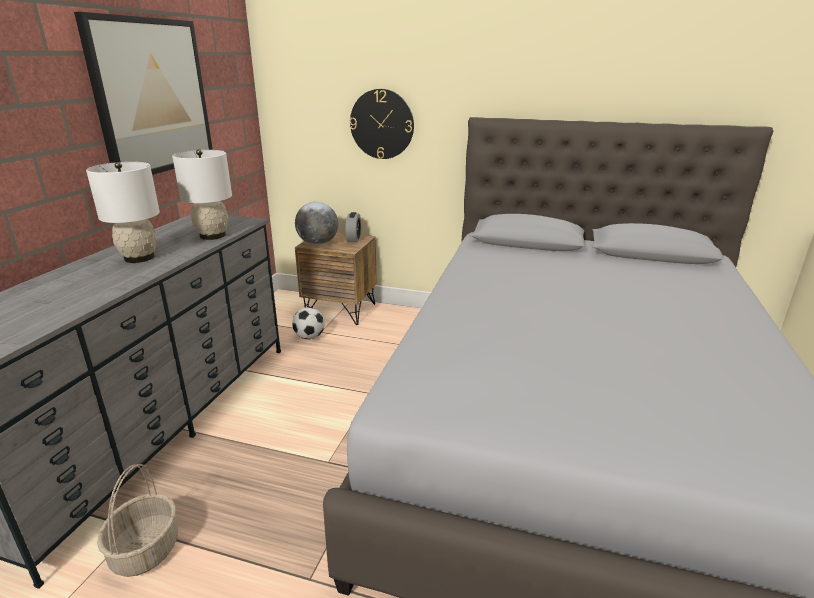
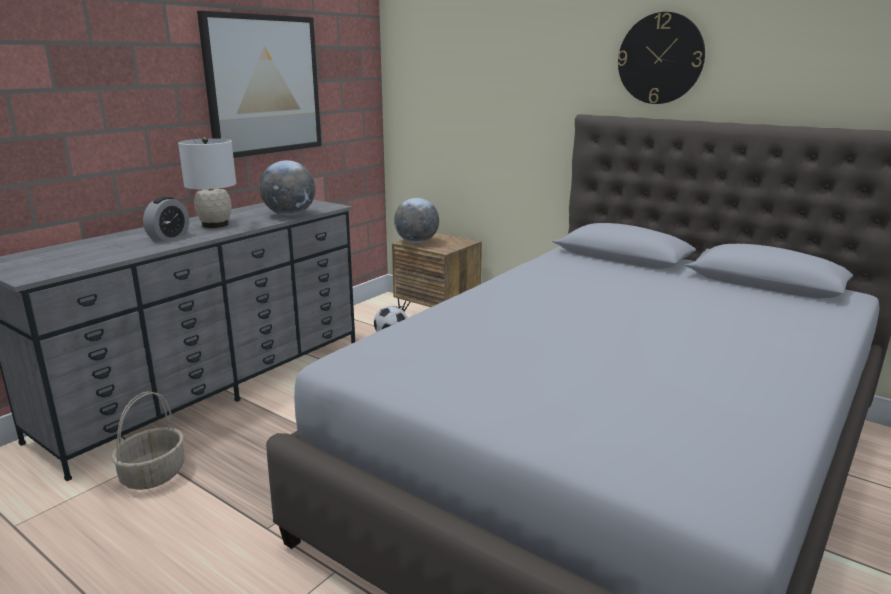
camera: 20 degrees right, 5 degrees down
(213, 236) = (289, 214): white table lamp -> globe
(354, 239) = (456, 241): alarm clock -> alarm clock (169, 237)
(382, 124) = (494, 120): wall clock -> wall clock (660, 58)

